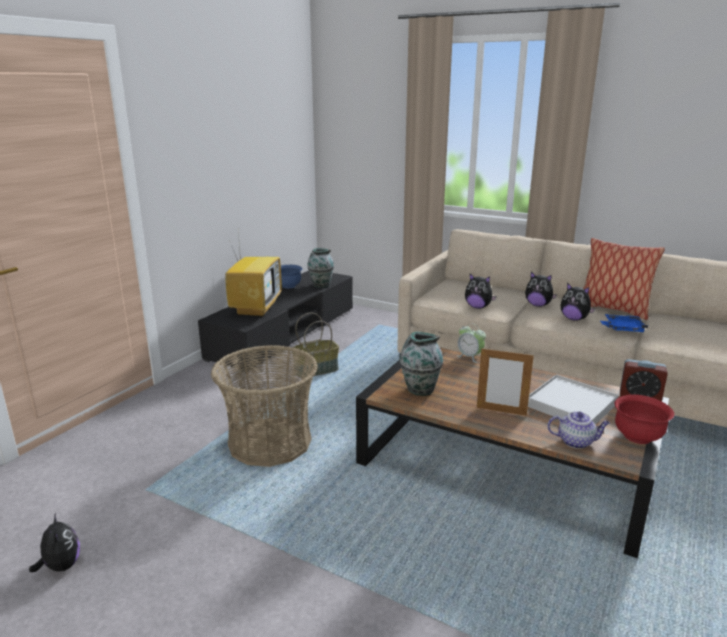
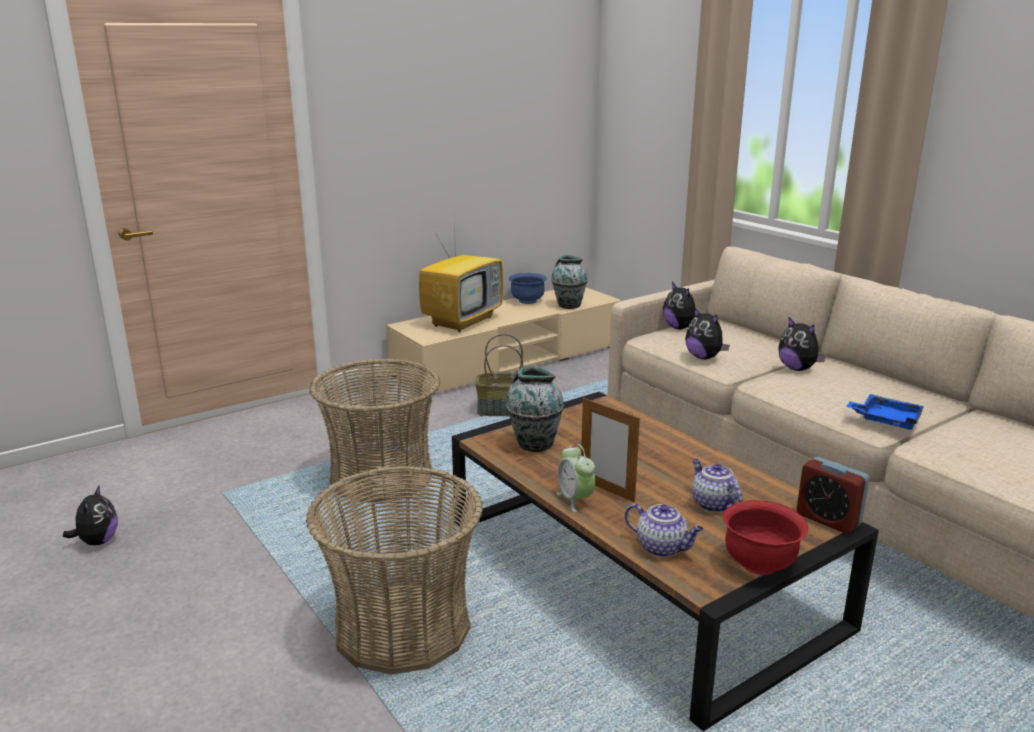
camera: 25 degrees right, 0 degrees up
(285, 333) = (509, 360): black tv stand -> beige tv stand
(391, 554) = (402, 628): none -> basket
(470, 357) = (644, 420): alarm clock -> alarm clock (575, 500)
(571, 404) = (712, 504): white tray -> teapot
(574, 319) = (826, 395): plush toy -> plush toy (680, 328)
(613, 309) = (907, 393): pillow -> none

